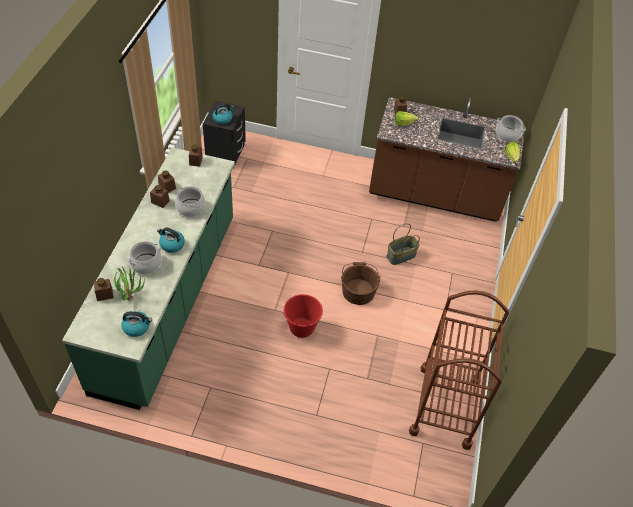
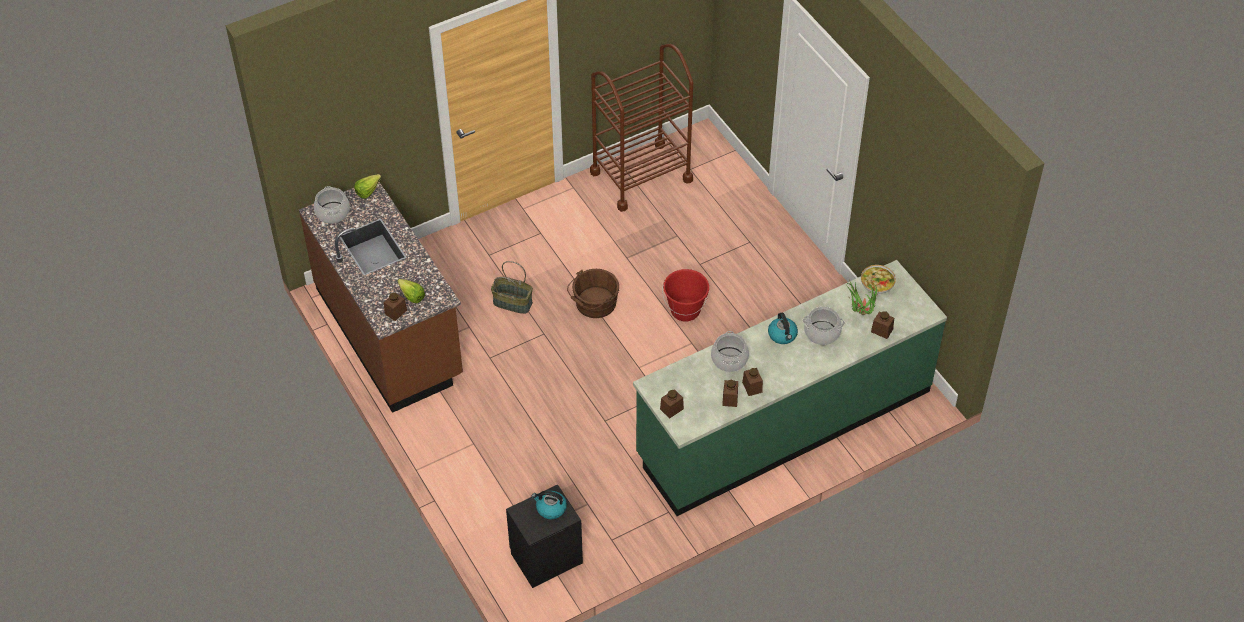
camera: 130 degrees left, 0 degrees up
(137, 327) = (877, 285): kettle -> bowl

